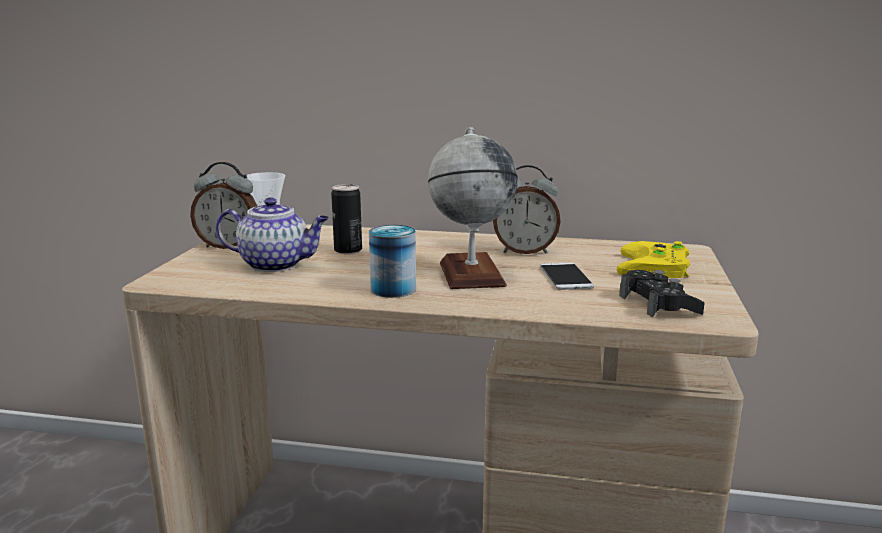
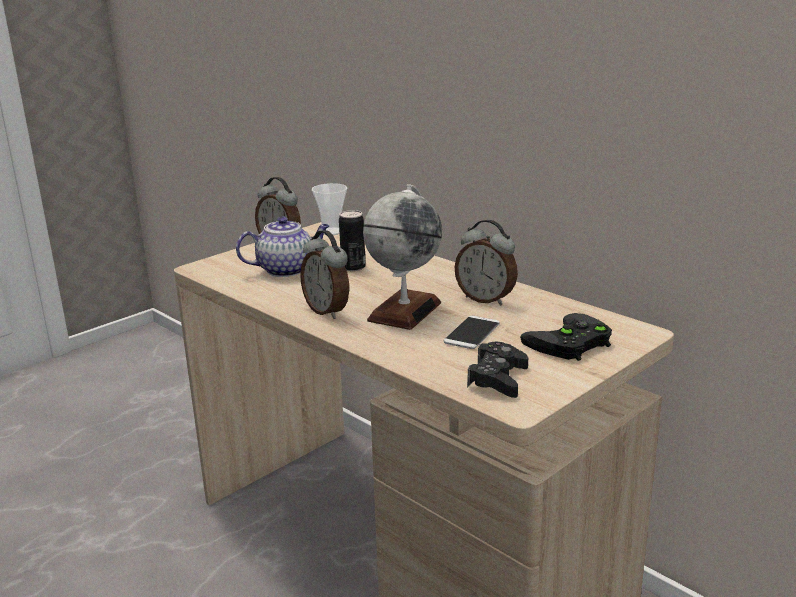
camera: 35 degrees right, 5 degrees up
(276, 264) = (287, 269): teapot -> teapot turned 60 degrees counterclockwise
(393, 289) = (328, 311): can -> alarm clock
(656, 268) = (569, 344): yellow game controller -> black game controller

